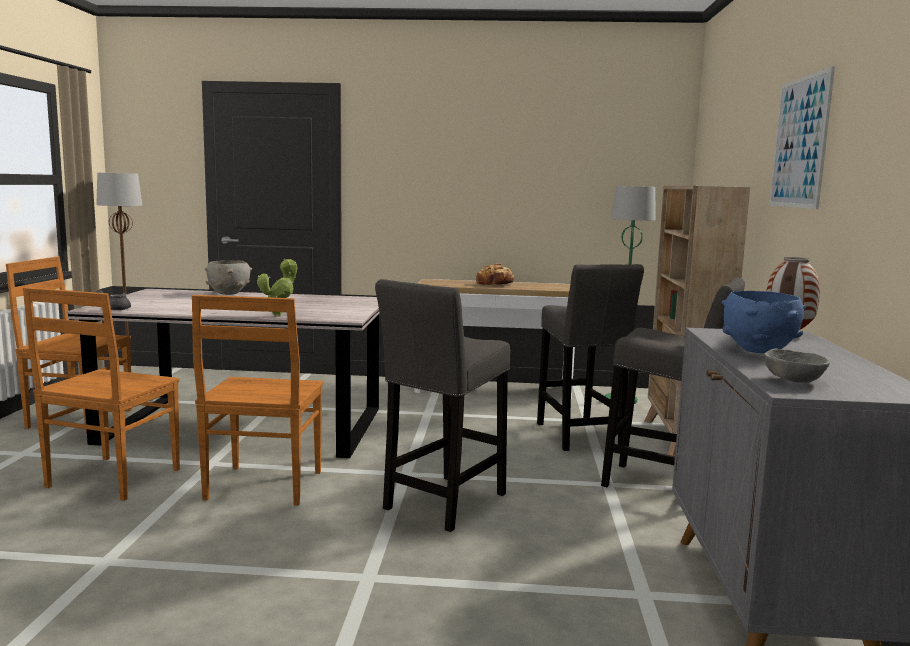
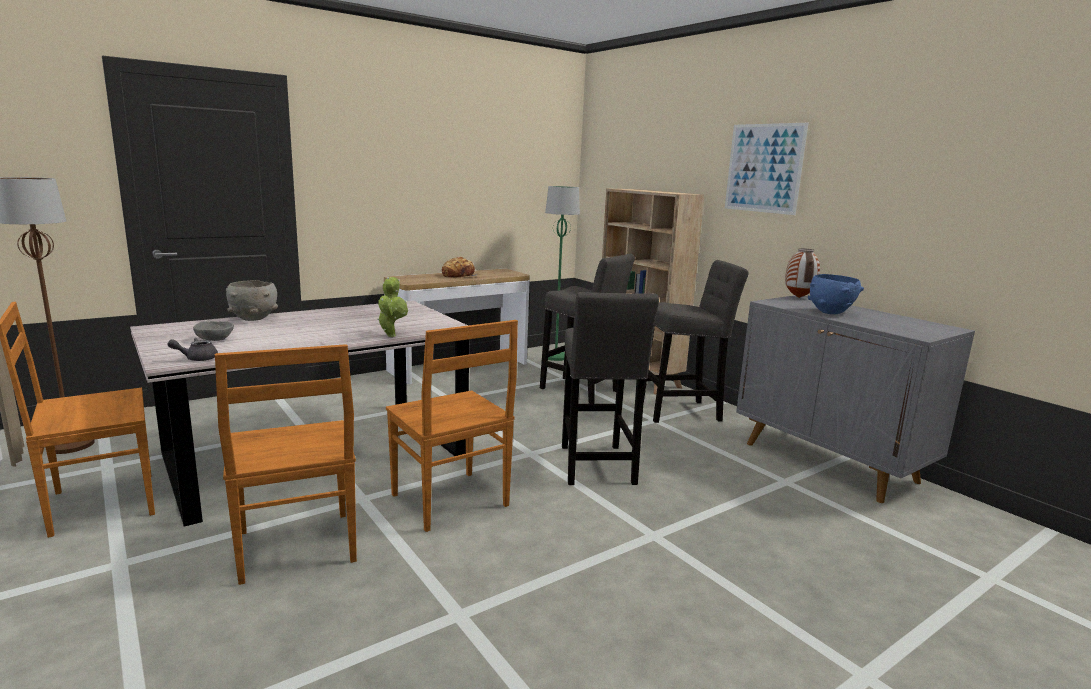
camera: 40 degrees left, 5 degrees up
(793, 380) = (902, 329): grey bowl -> grey bowl (214, 340)

